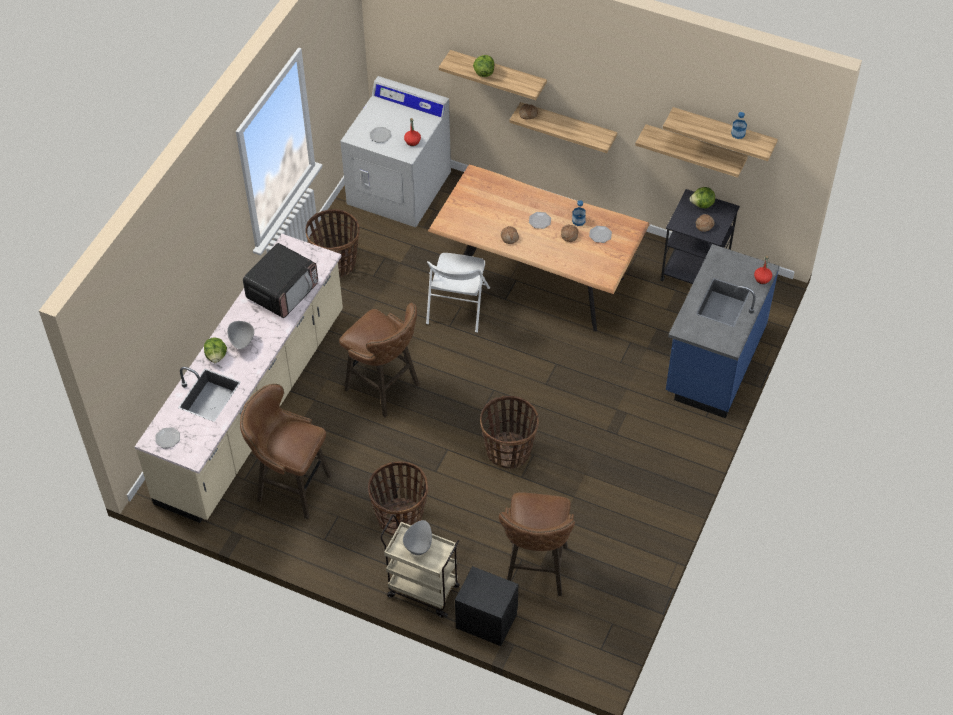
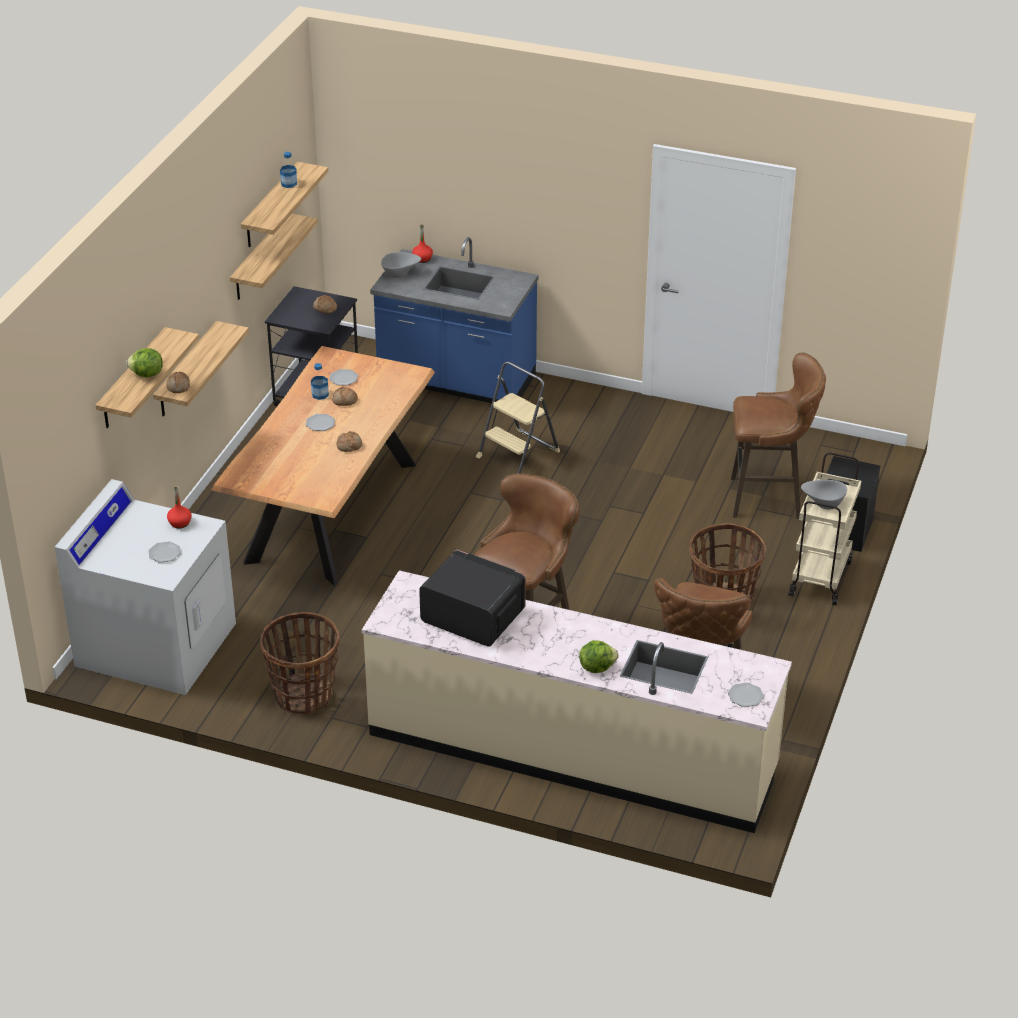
camera: 95 degrees left, 15 degrees down
(242, 342) = (568, 646): grey bowl -> grey bowl (400, 274)
(458, 305) = (379, 576): white chair -> none
(508, 451) = (608, 524): basket -> none
(608, 400) = (520, 453): none -> beige step ladder
(702, 205) = (292, 310): lettuce -> none

